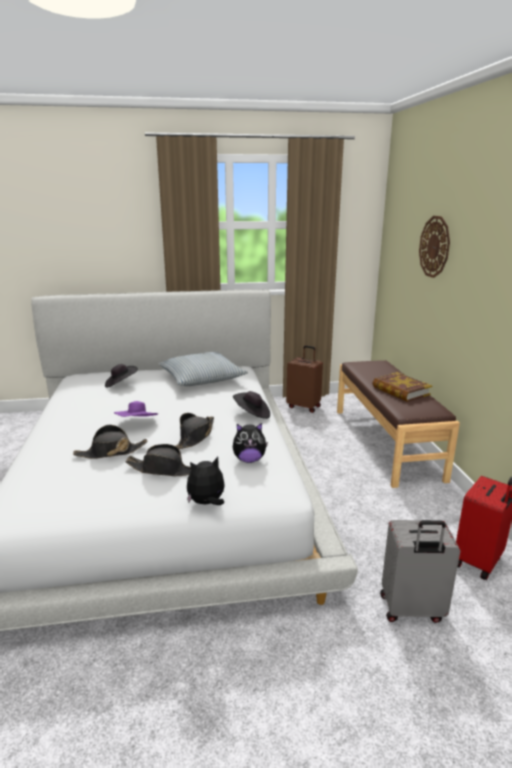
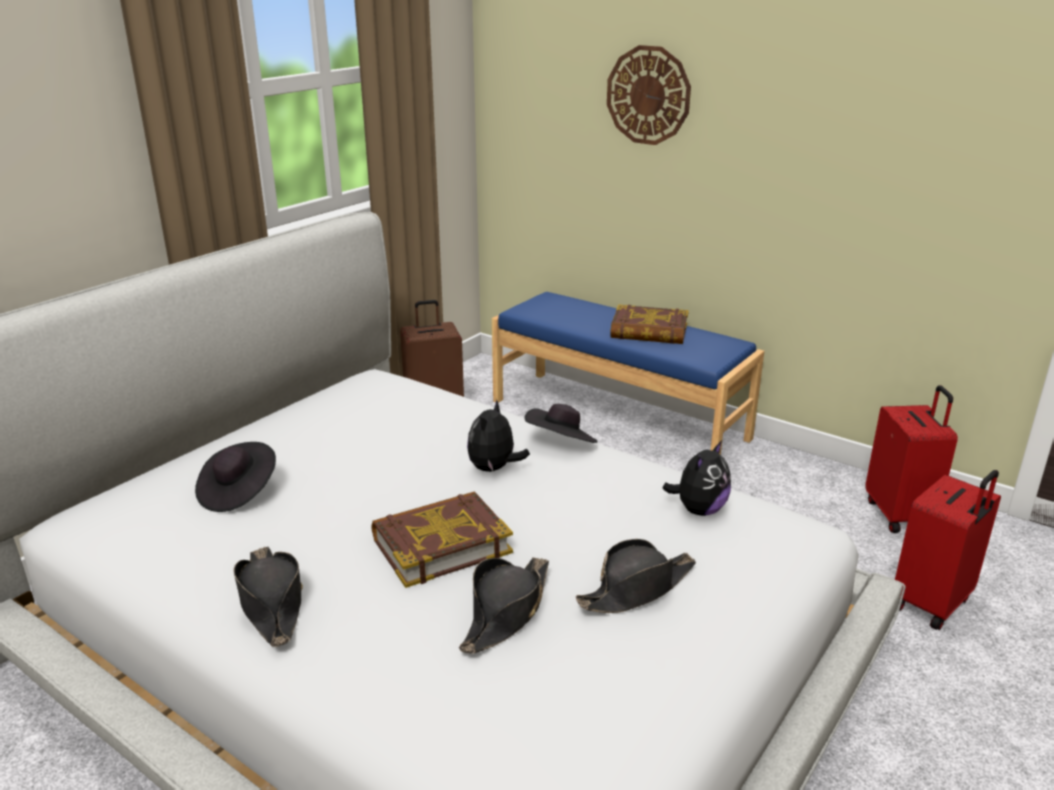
camera: 45 degrees left, 5 degrees up
(137, 424) = (441, 545): purple hat -> book
(195, 436) = (569, 516): black hat -> black hat (271, 603)
(201, 378) = (364, 419): pillow -> none
(207, 503) = (771, 598): plush toy -> plush toy (494, 469)
(386, 442) = (618, 419): brown bench -> blue bench
(411, 610) = (932, 604): grey suitcase -> red suitcase

